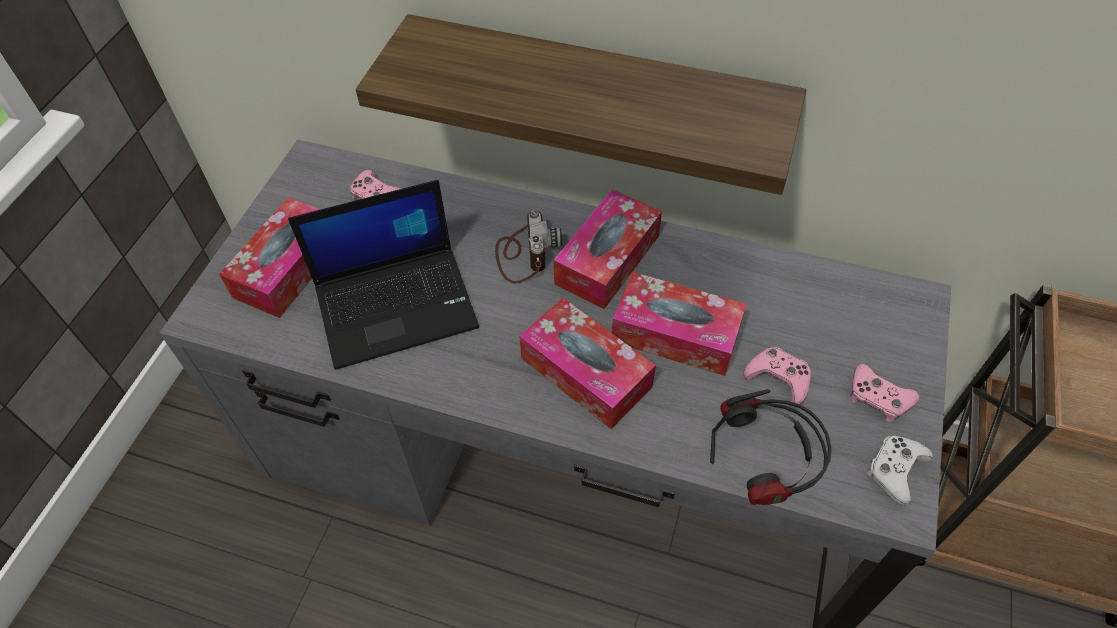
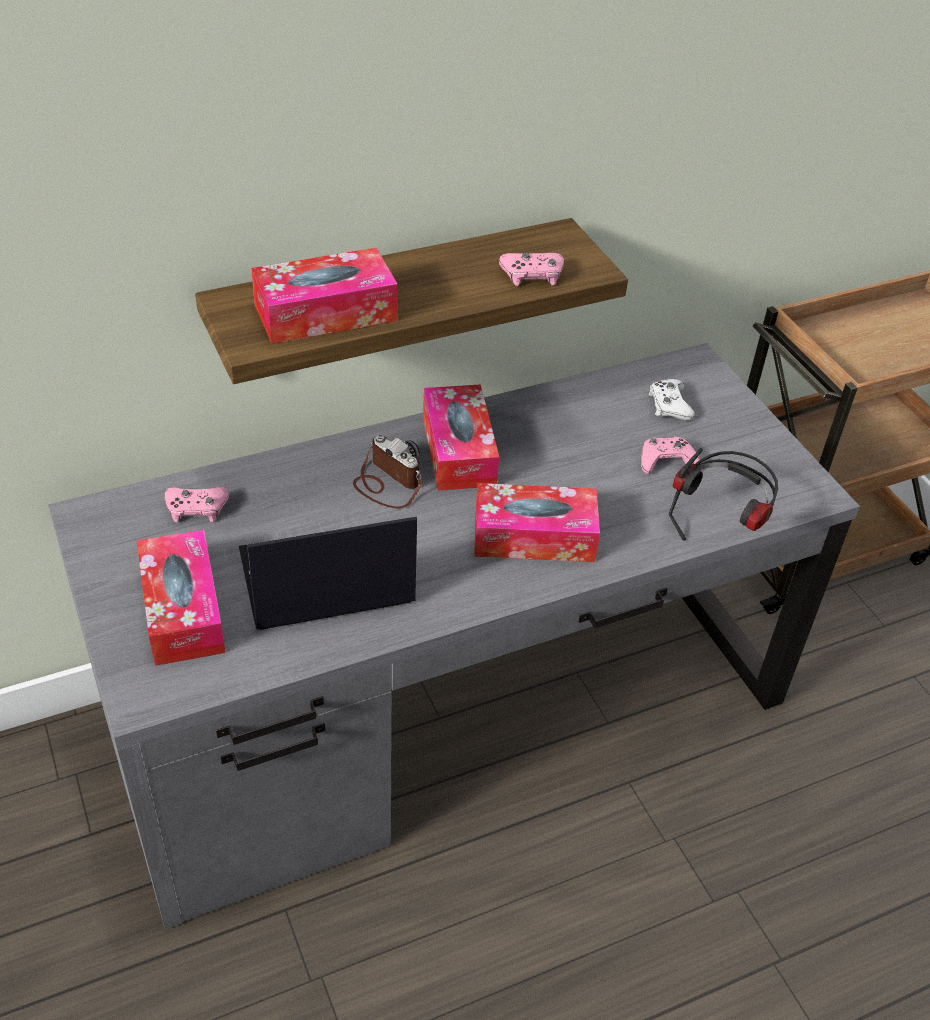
camera: 45 degrees left, 10 degrees down
(397, 305) = (324, 579): laptop -> laptop turned 135 degrees counterclockwise
(675, 334) = (567, 473): tissue box -> tissue box (325, 313)
(878, 398) = (738, 437): pink game controller -> pink game controller (532, 275)
(895, 470) = (792, 474): white game controller -> white game controller (669, 405)

